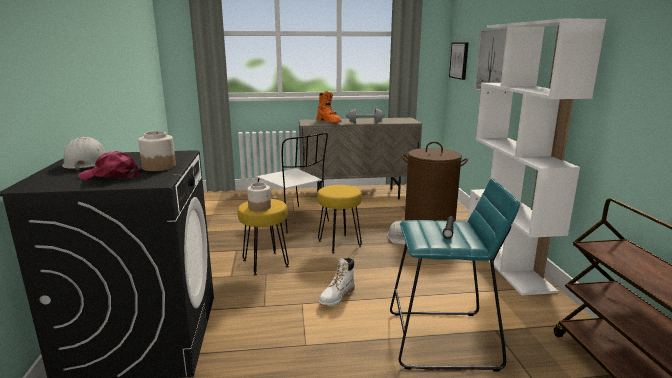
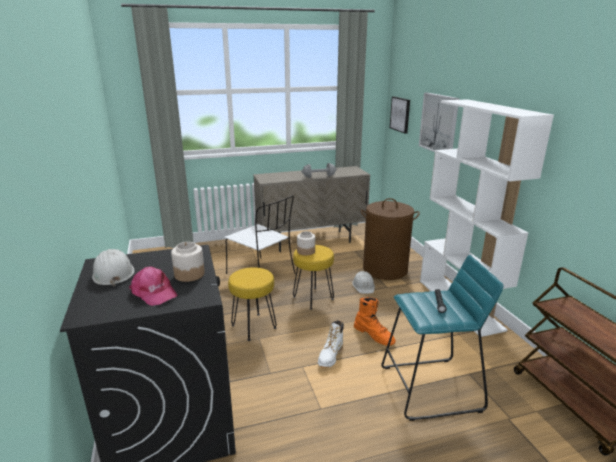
camera: 10 degrees left, 5 degrees up
(111, 176) = (153, 292): pink cap -> pink cap turned 135 degrees counterclockwise
(260, 207) = (250, 280): jar -> jar (306, 251)
(329, 122) = (284, 177): orange boot -> orange boot (374, 335)

